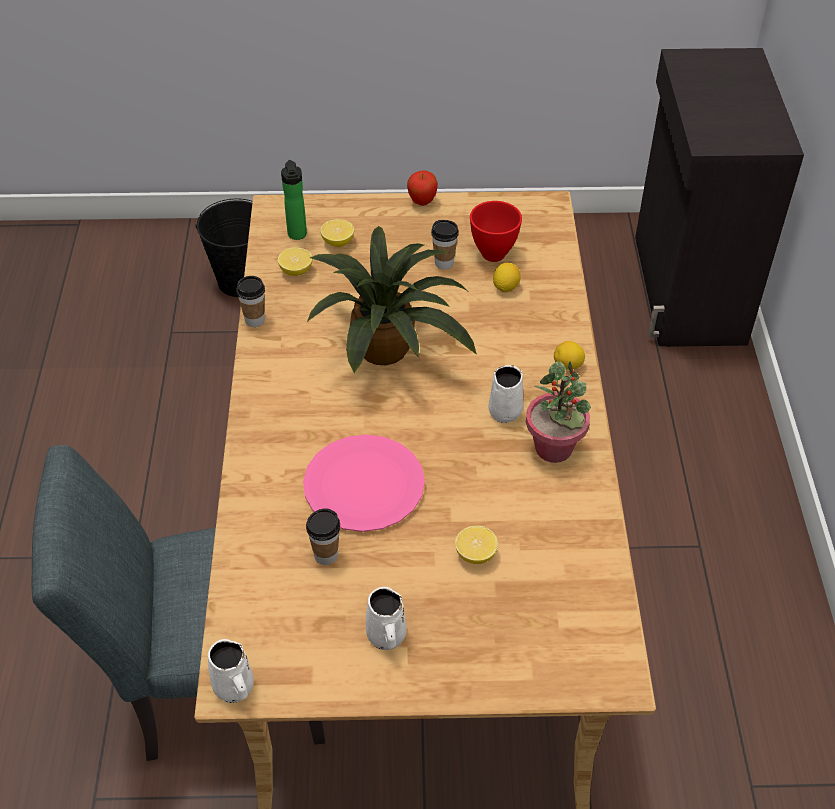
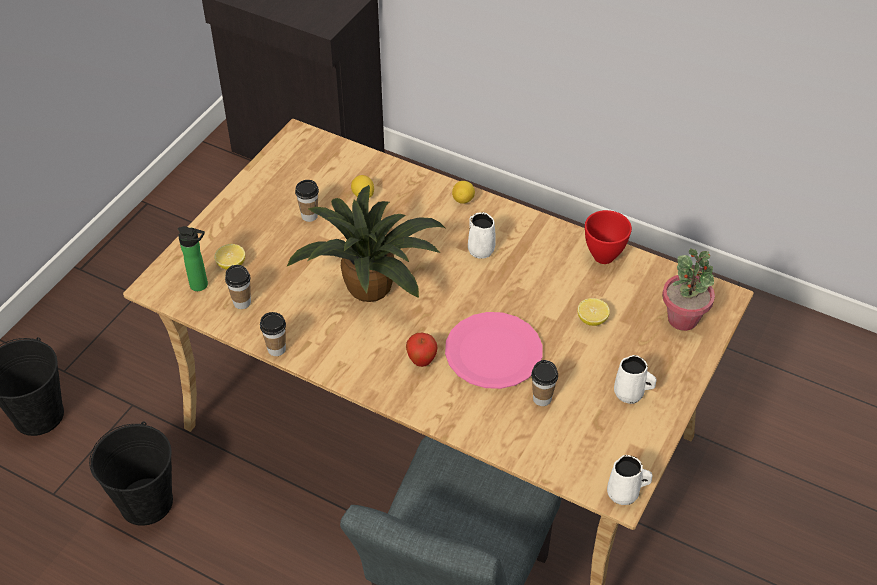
camera: 60 degrees left, 0 degrees up
(198, 394) = (146, 502): none -> black bucket
(296, 271) = (242, 302): lemon -> cup
(422, 202) = (231, 198): apple -> apple (422, 361)
(494, 253) = (323, 185): red bowl -> red bowl (603, 256)
(554, 448) = (530, 241): potted plant -> potted plant (683, 319)

